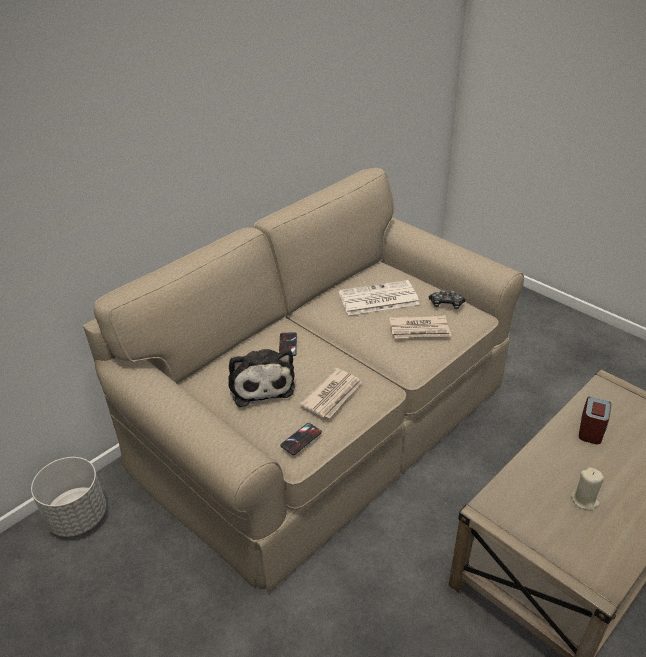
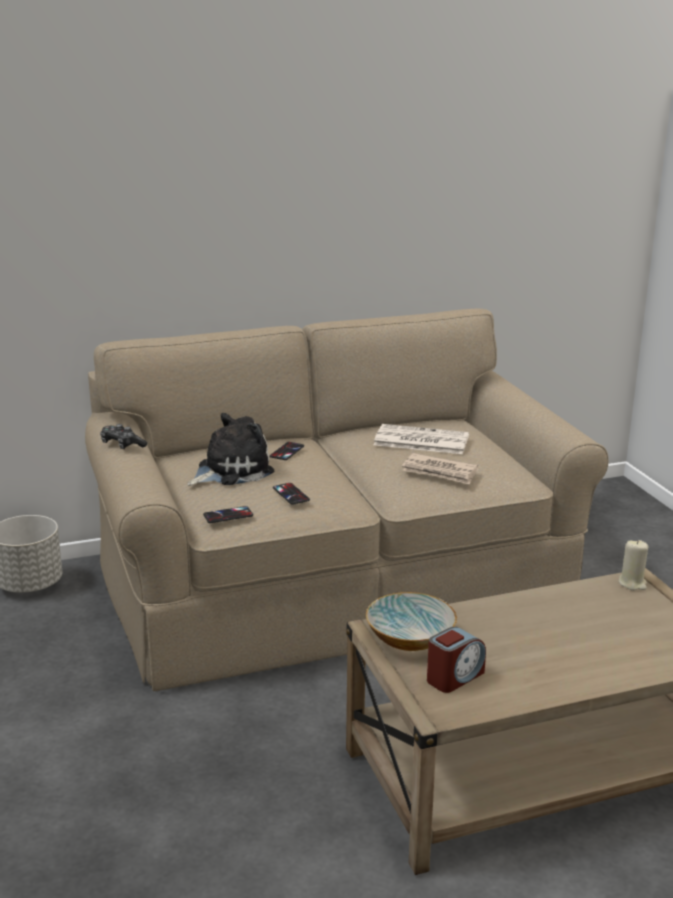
camera: 25 degrees right, 15 degrees down
(260, 383) = (231, 470): plush toy -> plush toy turned 135 degrees counterclockwise
(332, 395) = (291, 494): newspaper -> phone
(446, 304) = (495, 462): game controller -> game controller (122, 445)
(520, 512) = (411, 639): none -> bowl
(584, 500) = (495, 653): beige candle -> beige candle (632, 583)
(591, 429) = (572, 607): alarm clock -> alarm clock (454, 677)

